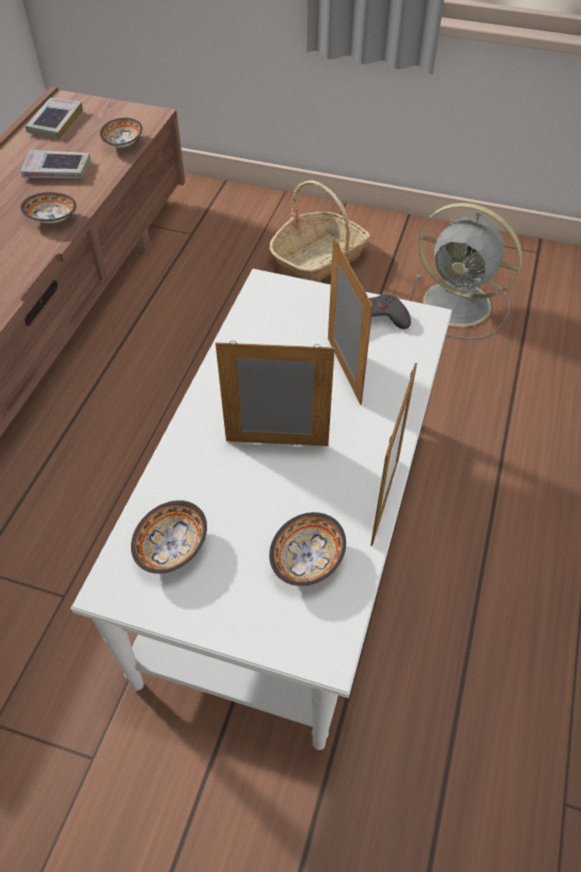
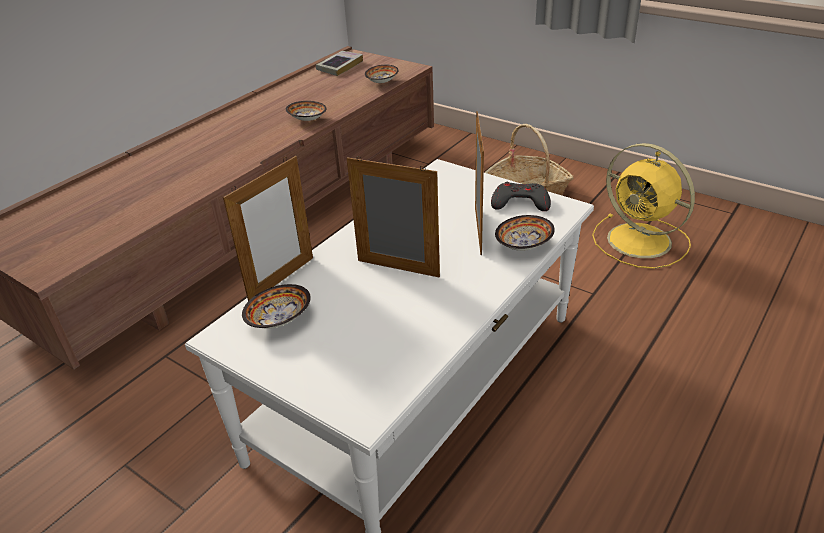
camera: 20 degrees right, 15 degrees down
(57, 170) = (326, 93): book -> none
(305, 560) = (380, 349): bowl -> bowl (522, 245)
(385, 500) = (469, 322): picture frame -> picture frame (282, 279)
(460, 305) = (641, 241): grey fan -> yellow fan

